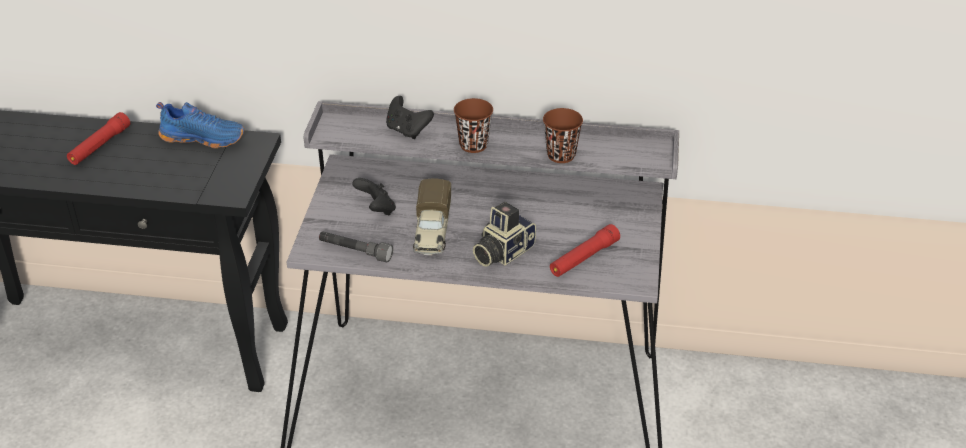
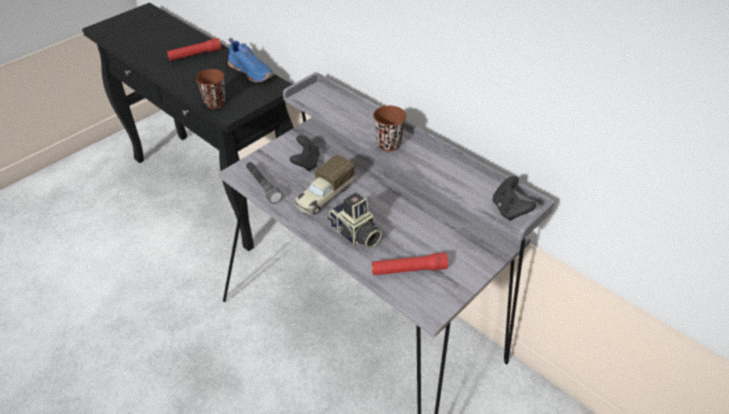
camera: 35 degrees right, 5 degrees up
(407, 130) = (355, 115): black game controller -> black game controller (509, 210)
(502, 252) = (355, 234): camera -> camera turned 120 degrees counterclockwise
(561, 155) = (444, 179): brown cup -> brown cup (215, 103)

